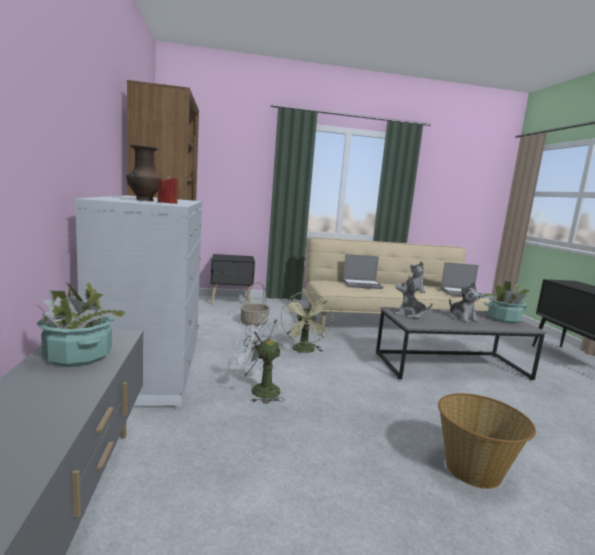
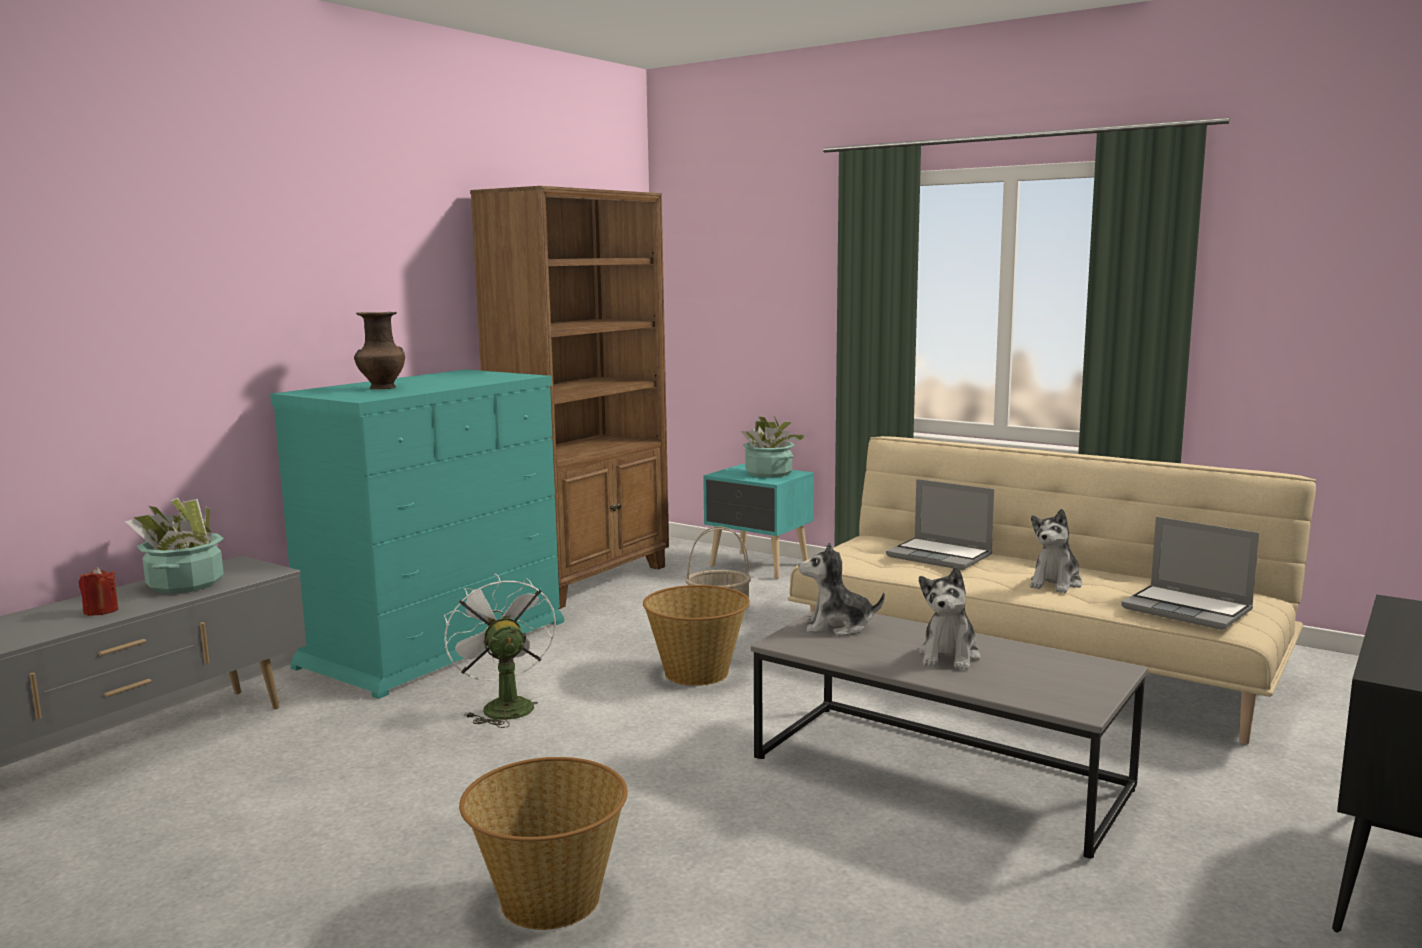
camera: 45 degrees right, 0 degrees up
(149, 368) = (436, 643): white dresser -> turquoise dresser
(167, 203) = (380, 394): red candle -> red candle (101, 611)
(231, 302) = (759, 566): black nightstand -> turquoise nightstand
(304, 351) = (697, 672): green fan -> basket
(409, 314) = (837, 627): plush toy -> plush toy turned 60 degrees counterclockwise
(503, 319) = (1068, 680): potted plant -> potted plant (768, 473)

